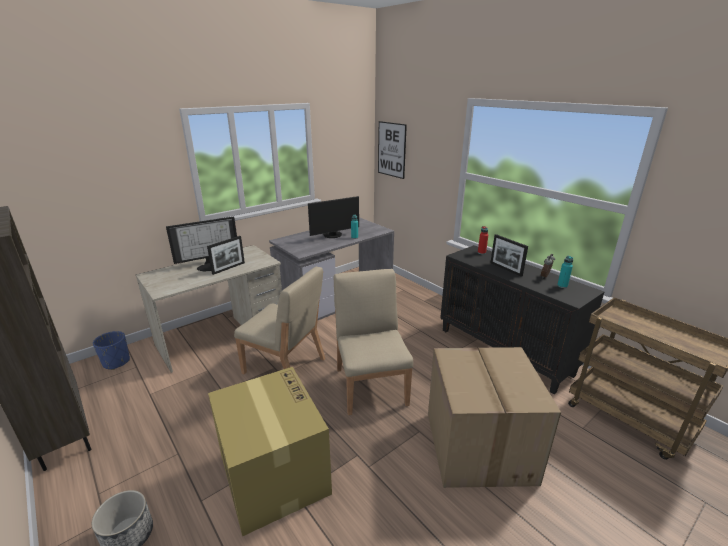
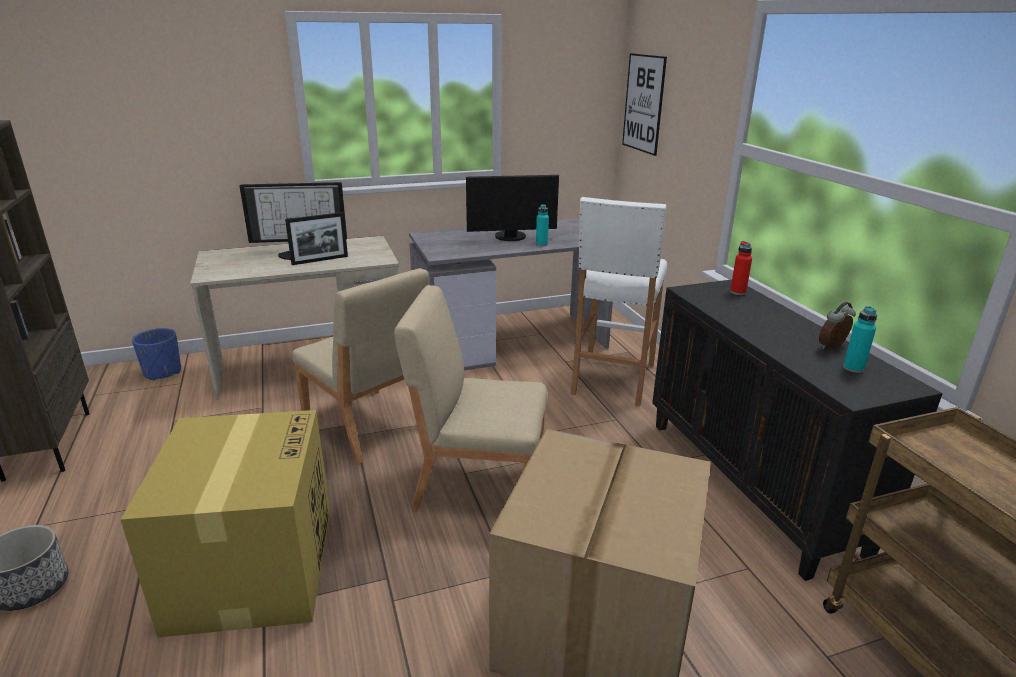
camera: 20 degrees right, 0 degrees up
(371, 385) = (478, 482): beige chair -> beige chair turned 90 degrees counterclockwise
(405, 308) = (612, 379): none -> white stool
(506, 269) = (760, 323): picture frame -> none

